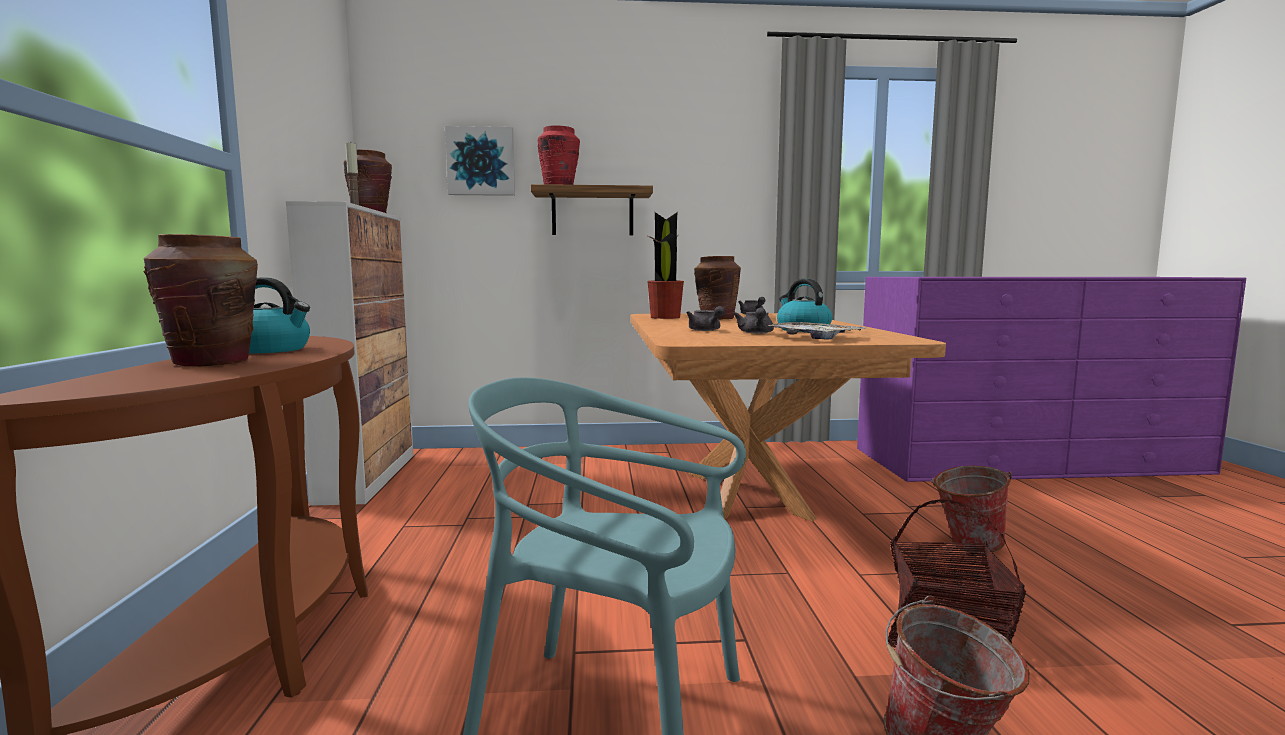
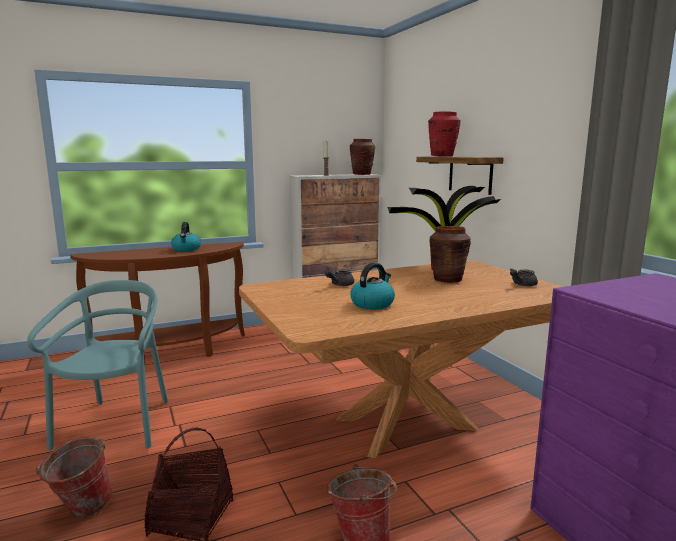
camera: 70 degrees right, 5 degrees up
(212, 362) = (149, 251): brown vase -> none
(481, 162) = (423, 137): picture -> none
(756, 333) = (332, 295): grey teapot -> none
(815, 338) = (306, 309): tray -> none

